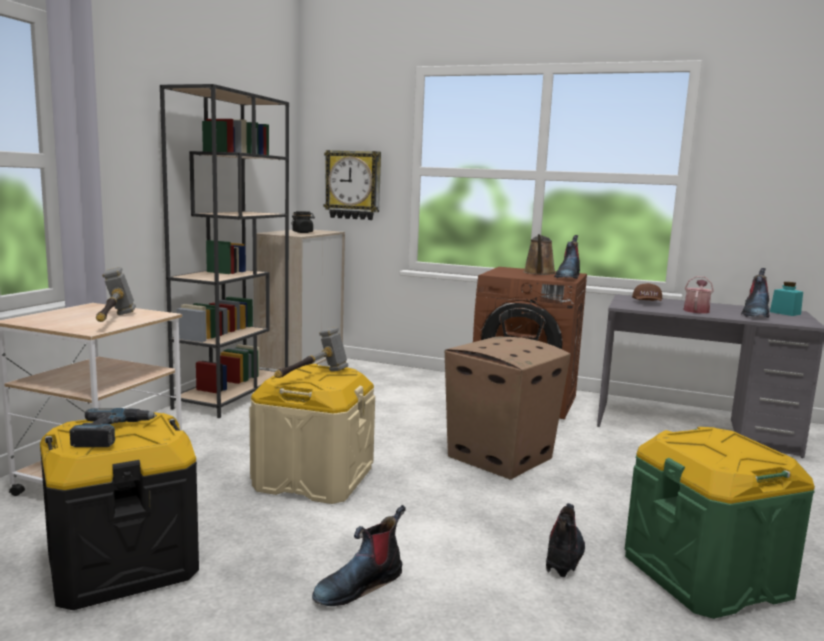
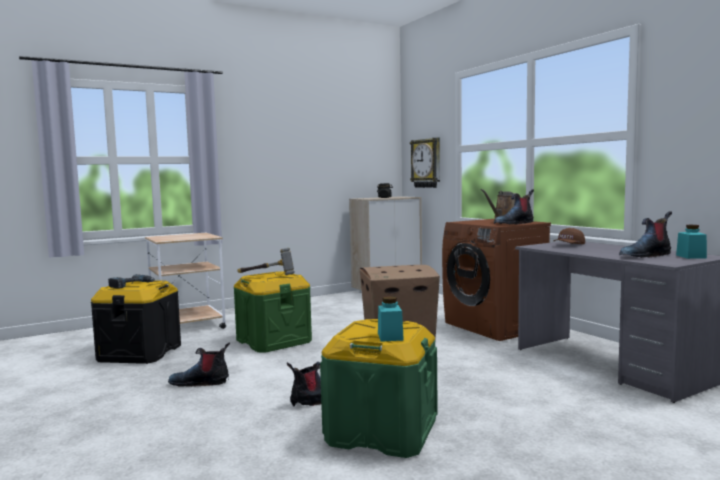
camera: 40 degrees right, 5 degrees down
(113, 321) = (184, 238): hammer -> none
(233, 395) = (317, 301): bookcase -> none
(314, 478) = (274, 341): beige storage box -> green storage box
(696, 310) = (593, 251): watering can -> none
(761, 455) = (390, 336): none -> turquoise jar

